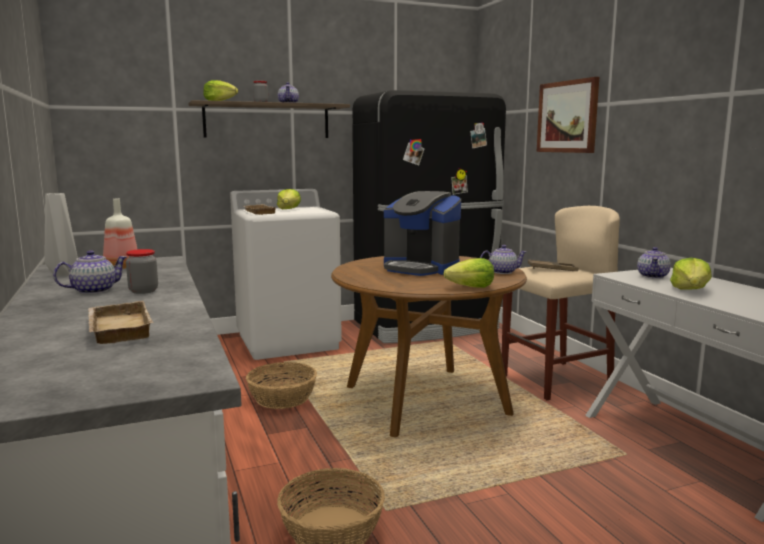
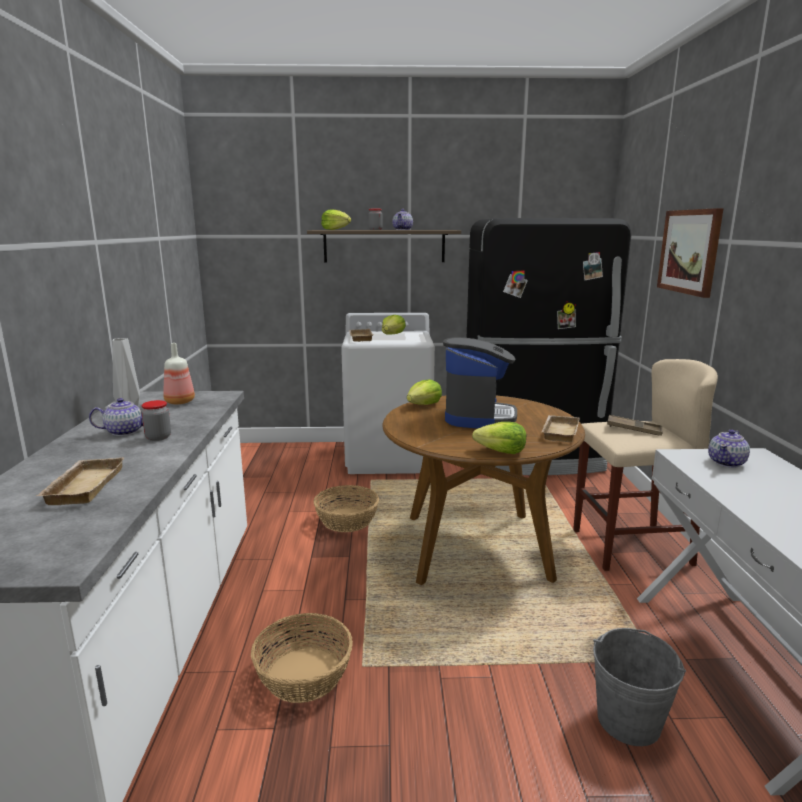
camera: 20 degrees right, 5 degrees up
(420, 268) = (478, 416): coffee machine -> coffee machine turned 135 degrees counterclockwise
(502, 272) = (558, 432): teapot -> beige tray
(636, 499) = (628, 720): none -> grey bucket
(690, 290) = (752, 493): lettuce -> lettuce (424, 405)

